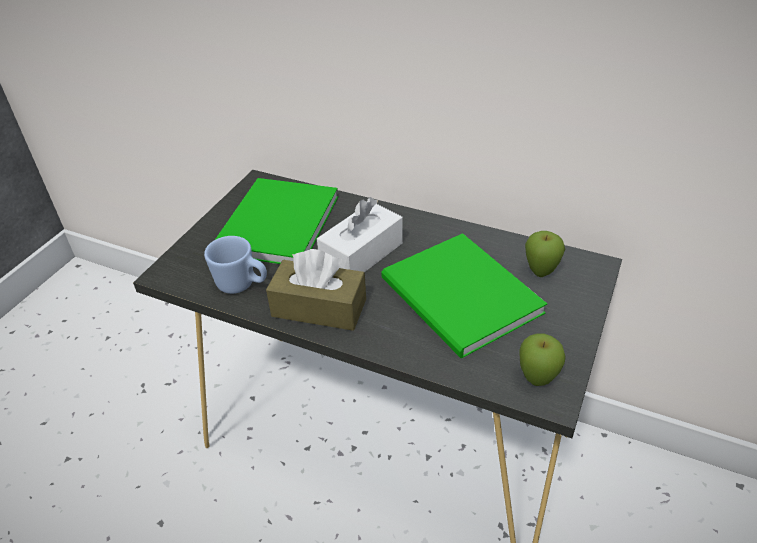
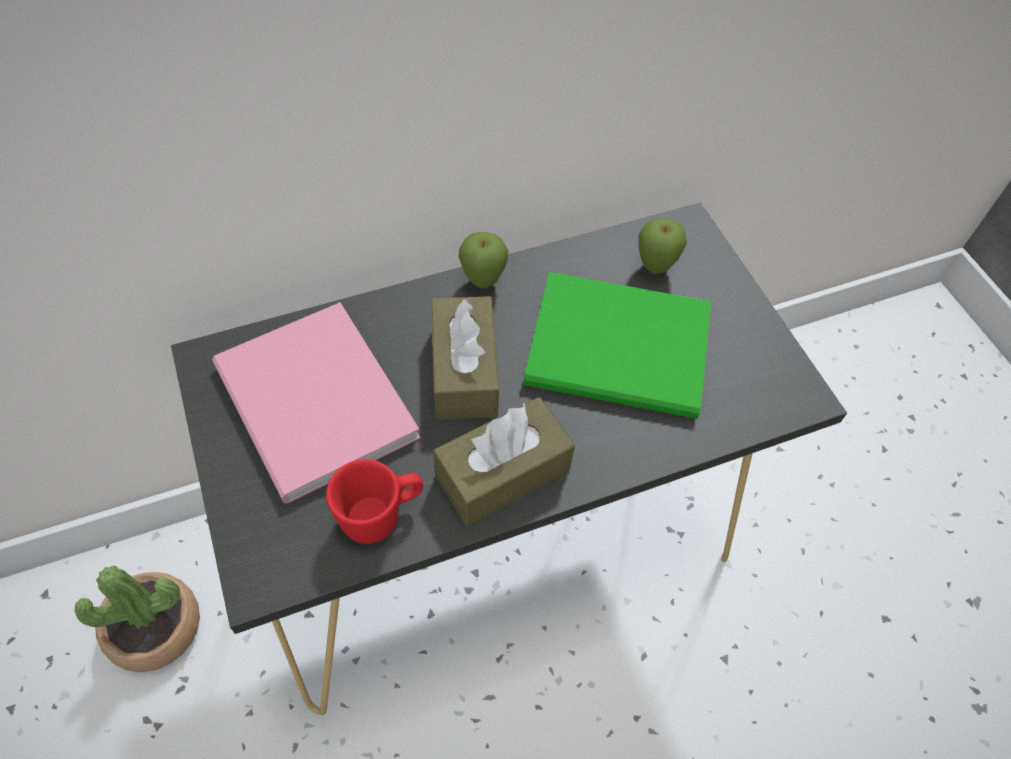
camera: 50 degrees left, 15 degrees up
(188, 349) = (155, 627): none -> potted plant
(242, 285) = (381, 515): blue mug -> red mug
(273, 226) = (313, 408): green book -> pink book
(361, 254) = (464, 371): white tissue box -> brown tissue box
(536, 380) = (774, 389): apple -> apple (483, 282)

